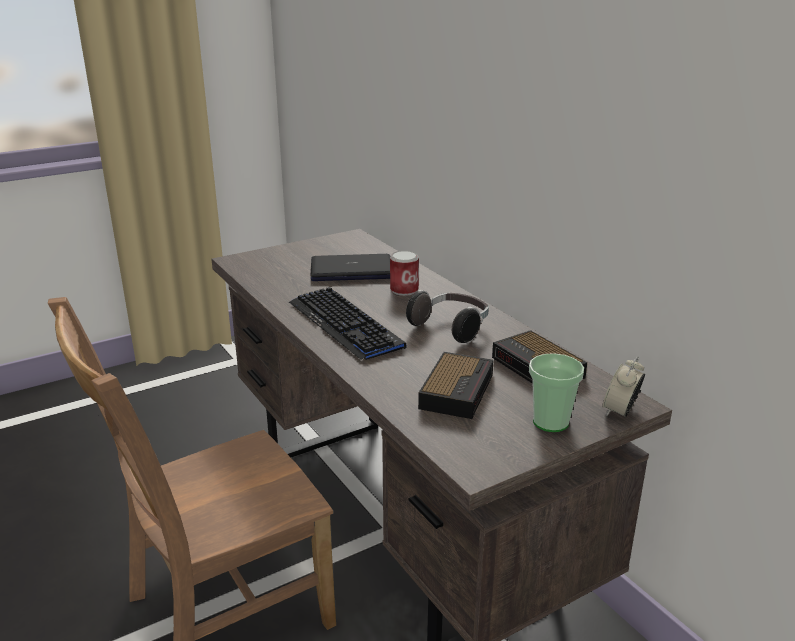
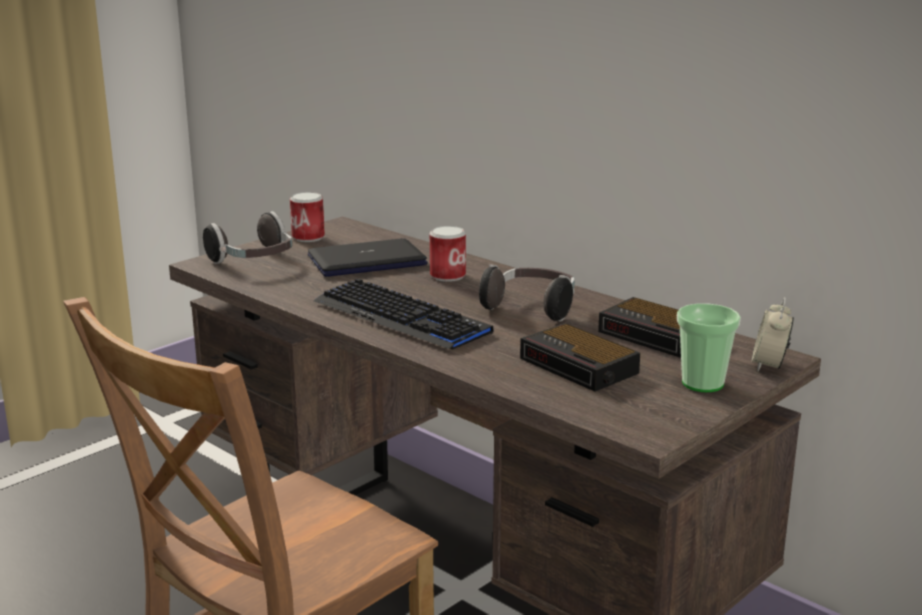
camera: 15 degrees left, 5 degrees down
(271, 262) = (254, 261): none -> headphones
(322, 245) = (308, 237): none -> can
(457, 390) = (580, 366): alarm clock -> alarm clock turned 135 degrees clockwise

